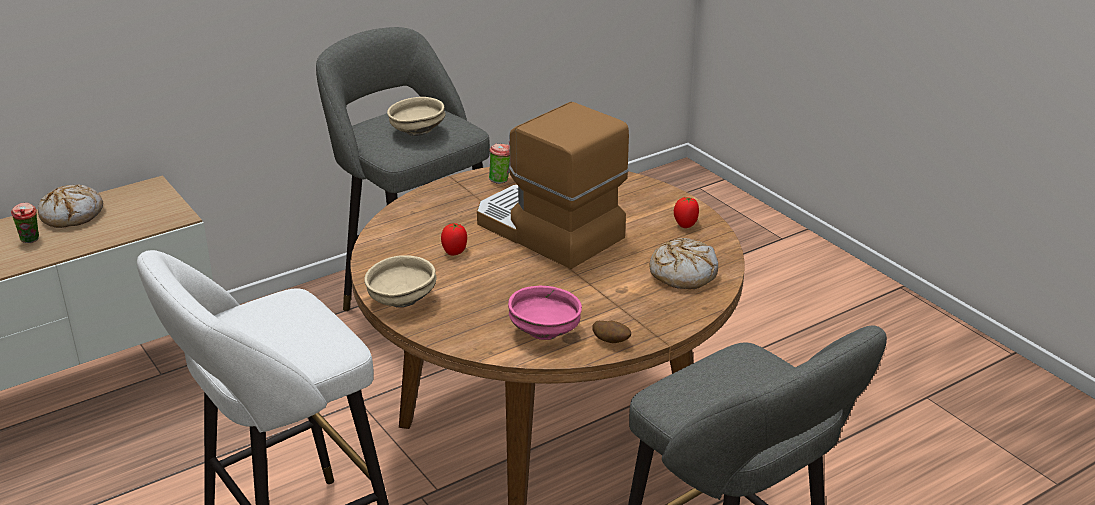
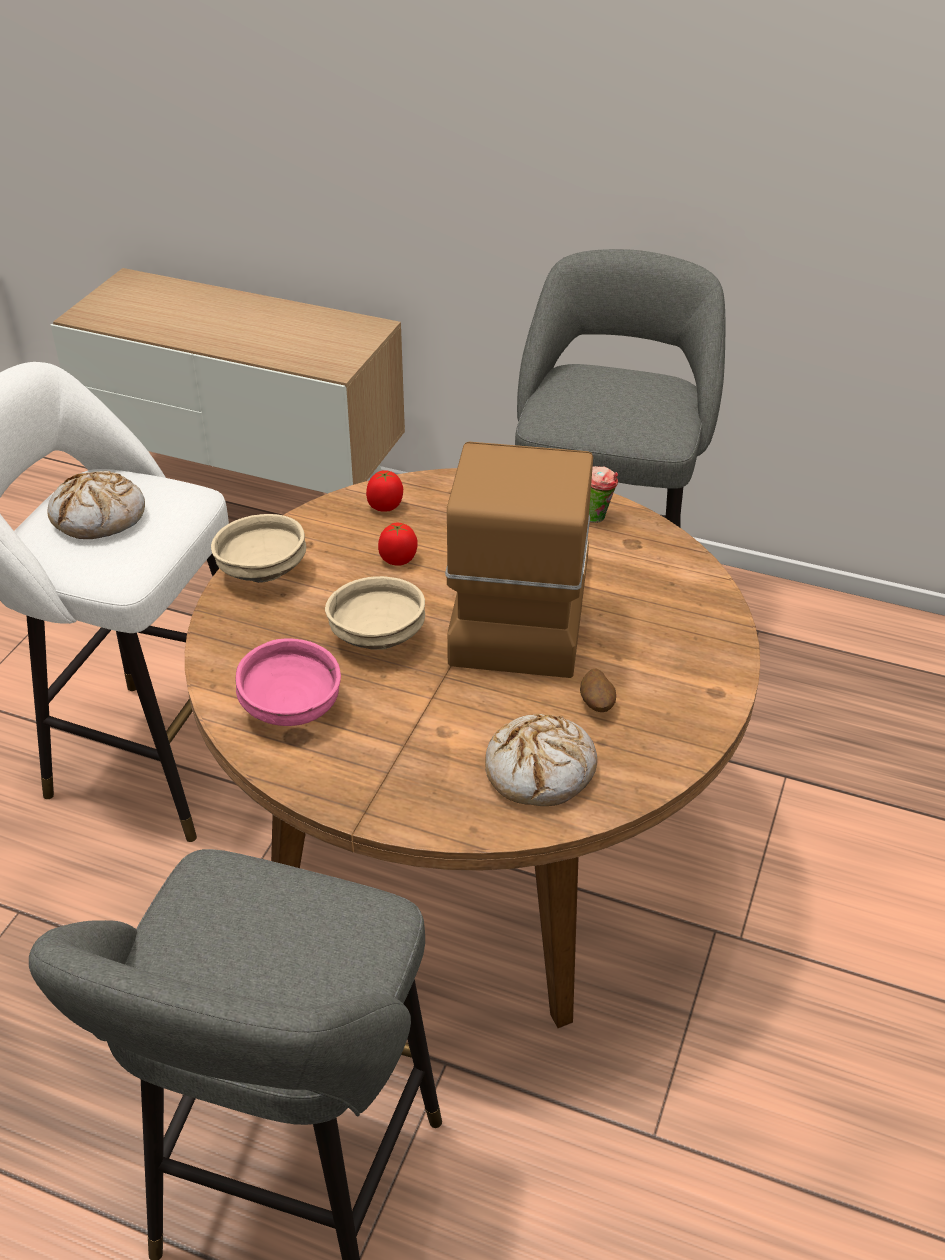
camera: 55 degrees right, 10 degrees up
(31, 241) = (217, 322): cup -> none
(72, 214) = (280, 317): bread -> bread (99, 516)
(416, 131) = (609, 406): beige bowl -> beige bowl (377, 636)
(611, 342) = (316, 775): potato -> potato (597, 704)
(685, 225) = (667, 719): tomato -> tomato (385, 507)

